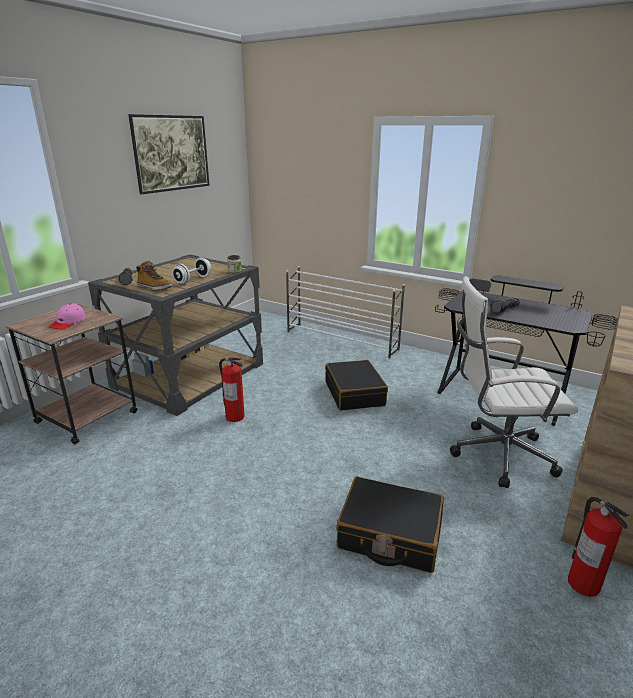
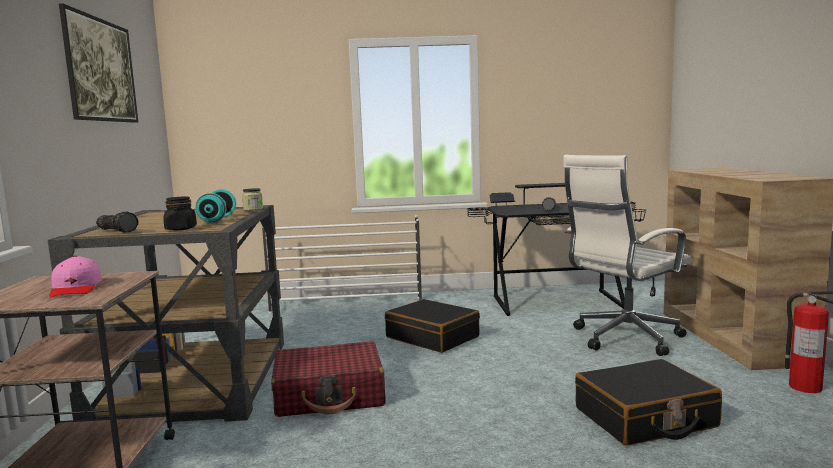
camera: 35 degrees left, 15 degrees down
(154, 288) = (181, 229): boot -> black jar
(193, 280) = (217, 219): white dumbbell -> turquoise dumbbell
(234, 416) = (330, 395): fire extinguisher -> red suitcase

